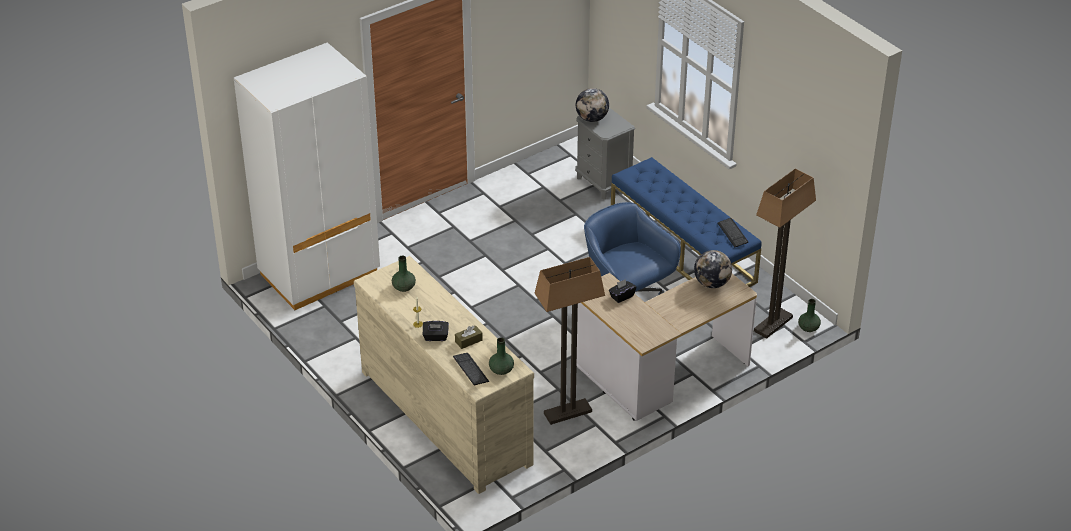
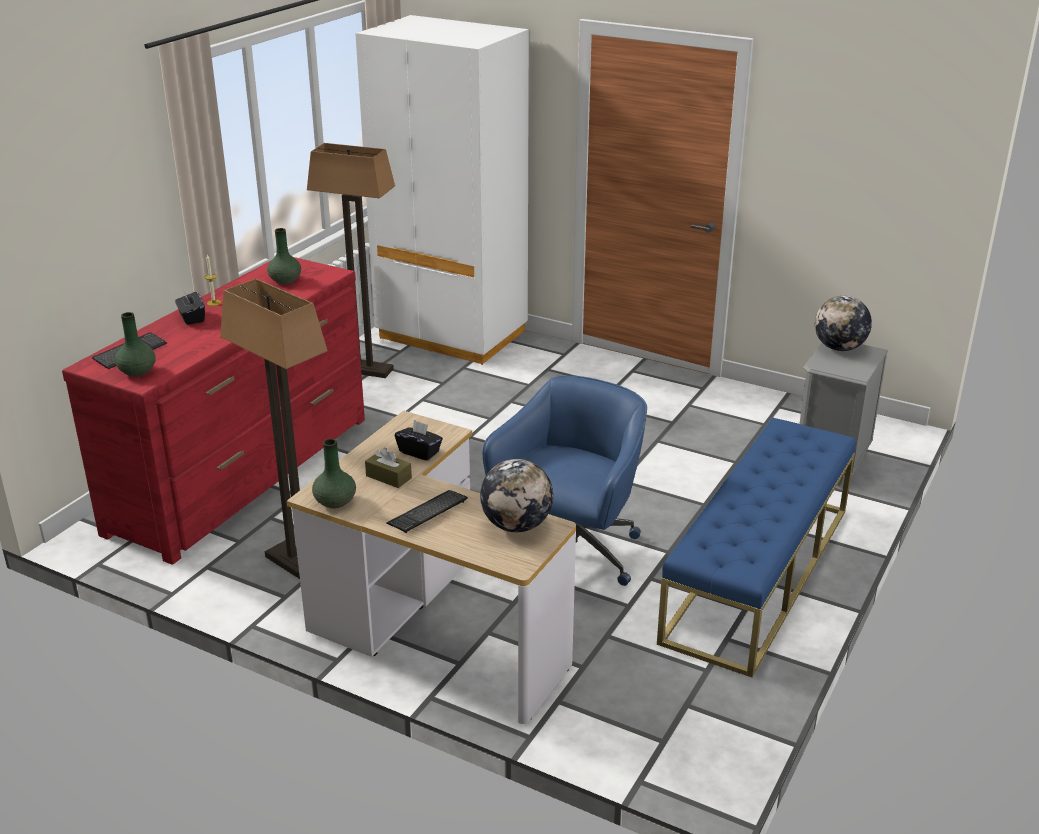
camera: 65 degrees right, 10 degrees down
(446, 416) = (244, 473): beige dresser -> red dresser
(468, 341) = (193, 338): brown tissue box -> brown tissue box (388, 477)
(732, 233) = (743, 554): keyboard -> keyboard (427, 512)
(773, 324) = (657, 726): floor lamp -> floor lamp (364, 369)
(808, 328) = (683, 777): green vase -> green vase (335, 502)

